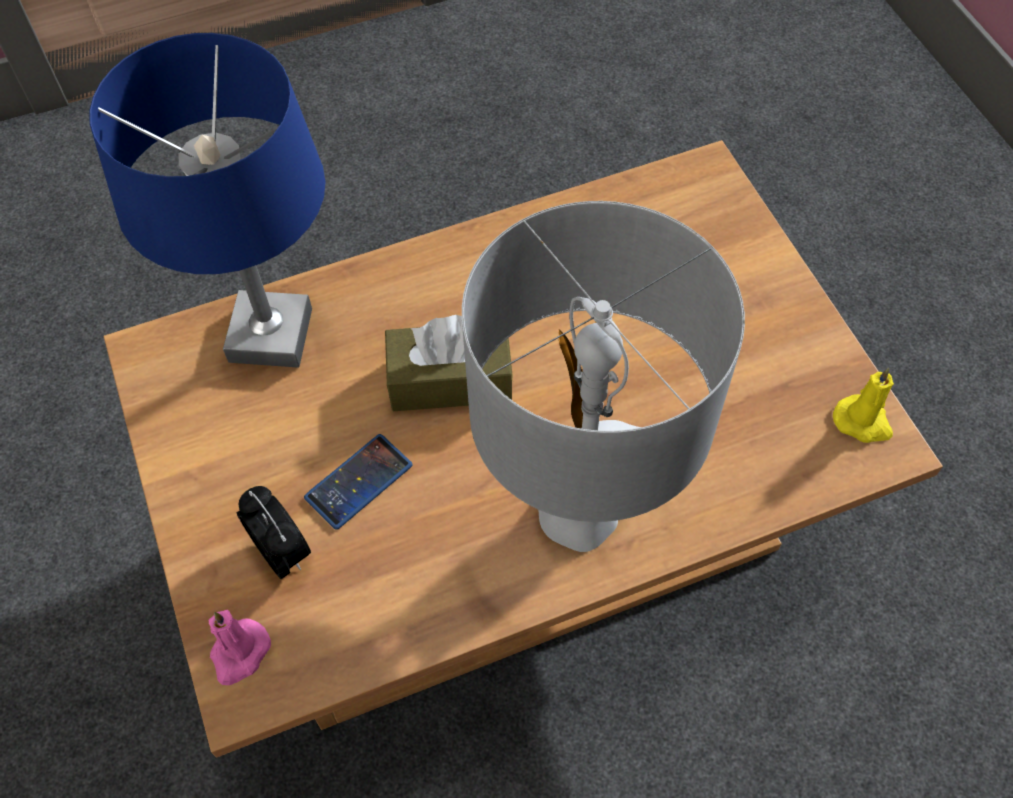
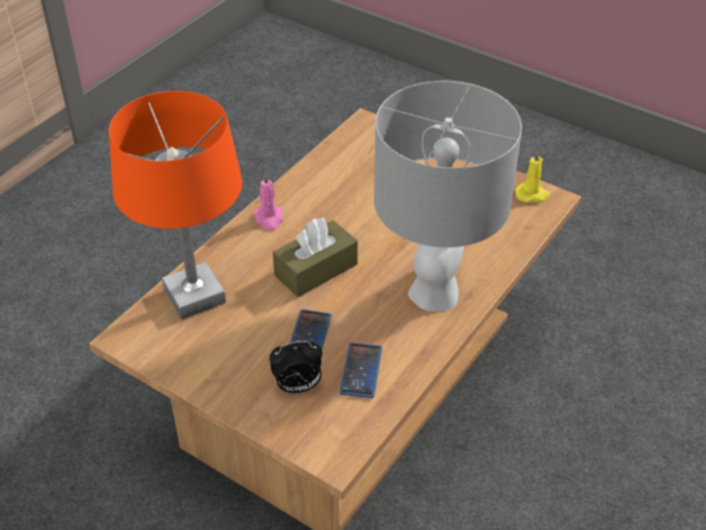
camera: 35 degrees left, 15 degrees down
(239, 653) = (316, 442): pink candle -> pink candle (269, 219)
(271, 336) = (195, 296): blue table lamp -> orange table lamp
(283, 552) = (297, 387): alarm clock -> alarm clock turned 150 degrees clockwise
(381, 578) = (361, 371): none -> phone

